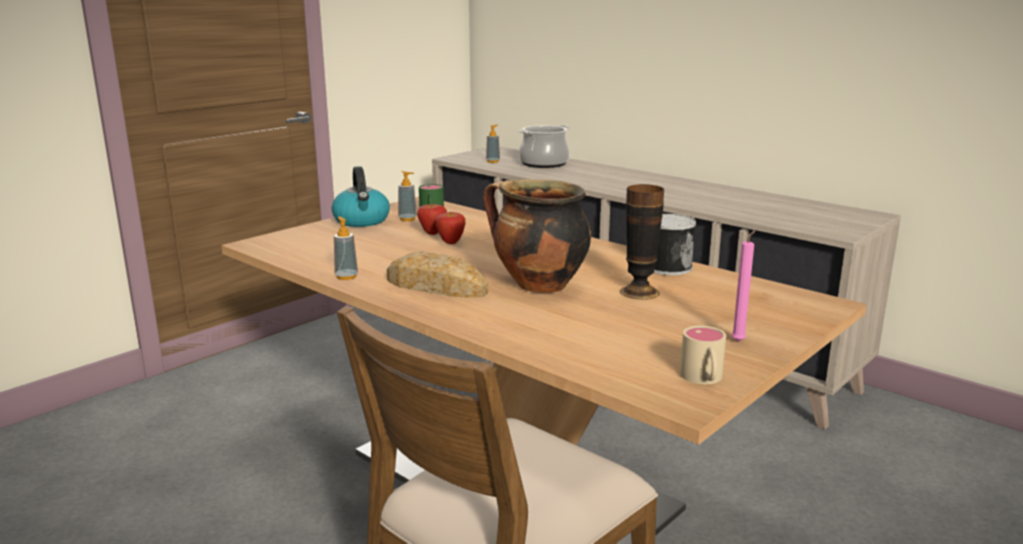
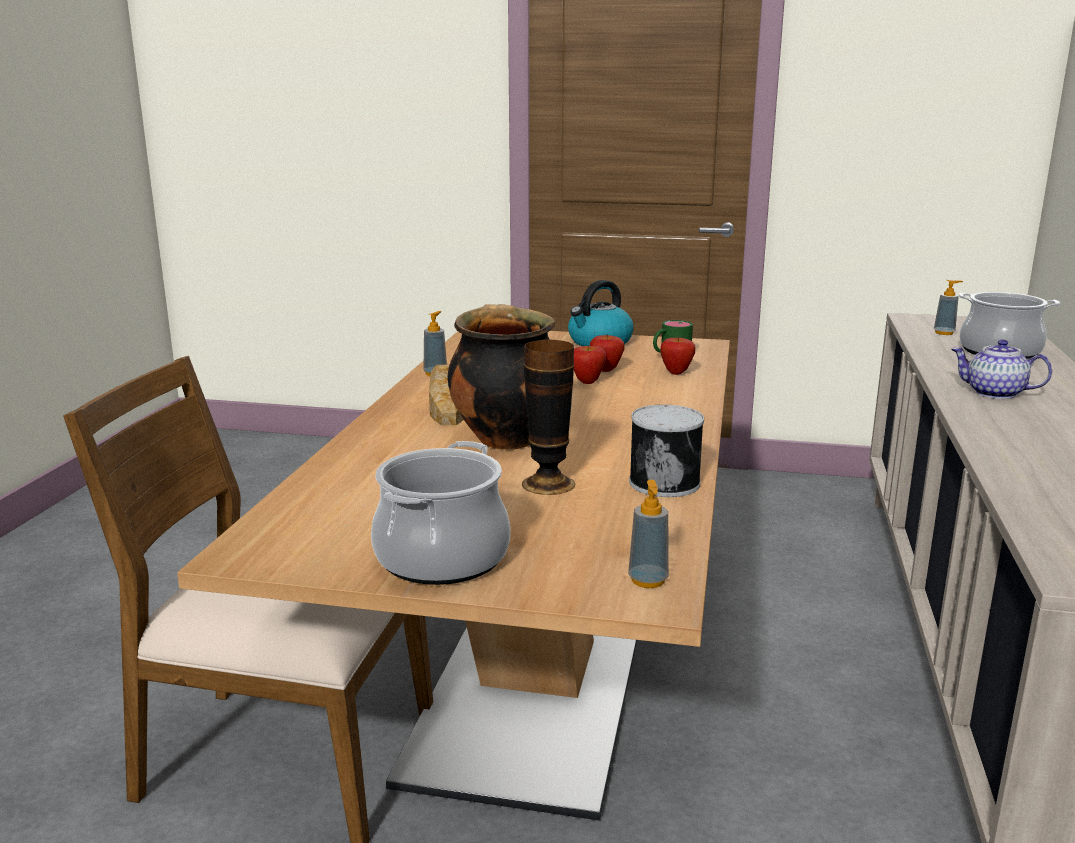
camera: 60 degrees right, 0 degrees up
(407, 219) = (635, 353): soap dispenser -> soap dispenser (648, 580)
(470, 220) = (676, 373): none -> apple
(606, 182) = (994, 393): none -> teapot
(703, 379) = (307, 555): beige mug -> none
(739, 341) = (442, 558): pink candle -> cooking pot

